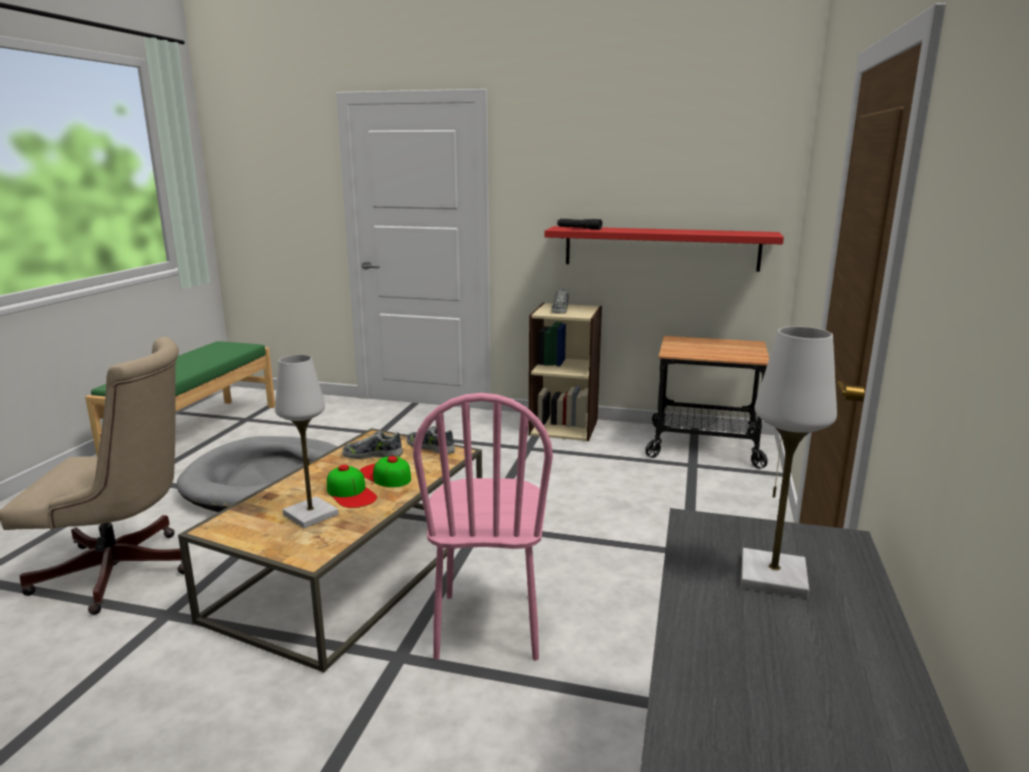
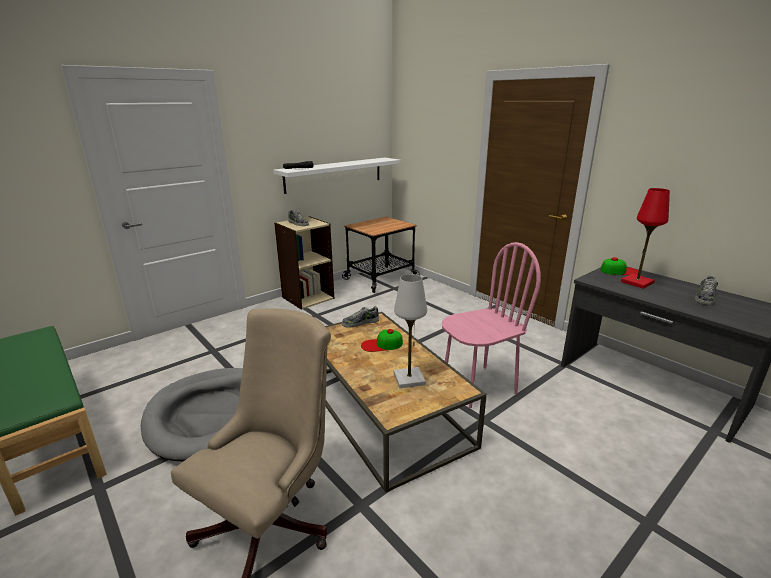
camera: 55 degrees left, 5 degrees up
(351, 493) = (394, 360): cap -> cap (619, 271)
(373, 455) = (347, 341): shoe -> shoe (704, 297)
(488, 626) = (478, 386): pink chair -> pink chair turned 60 degrees counterclockwise
(661, 248) = (334, 174): red shelf -> white shelf
(773, 576) = (637, 282): white table lamp -> red table lamp

